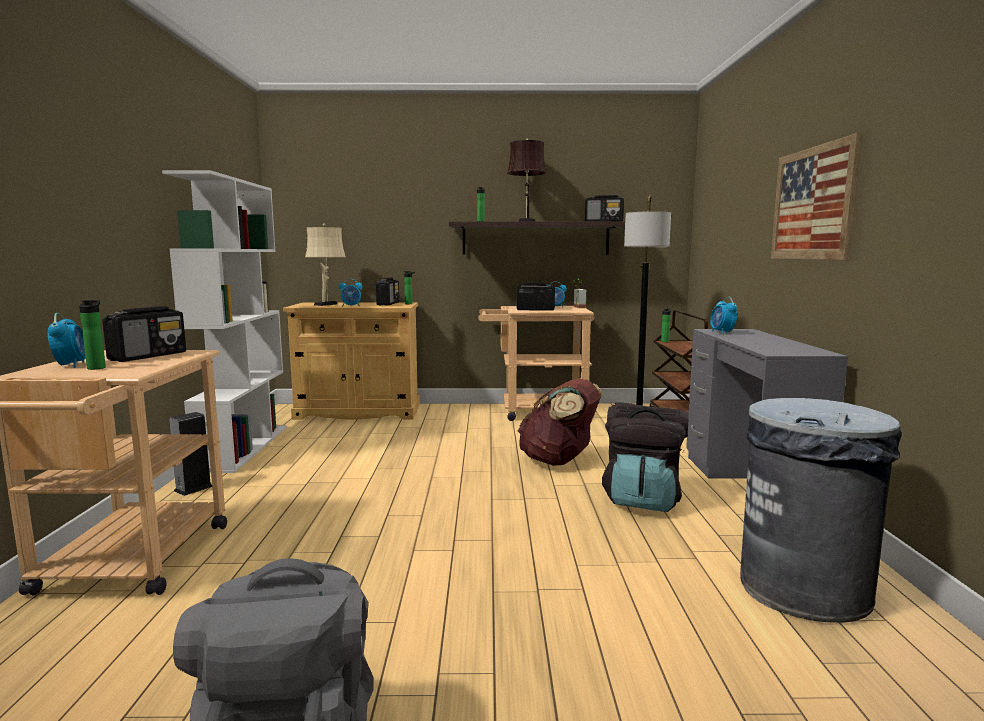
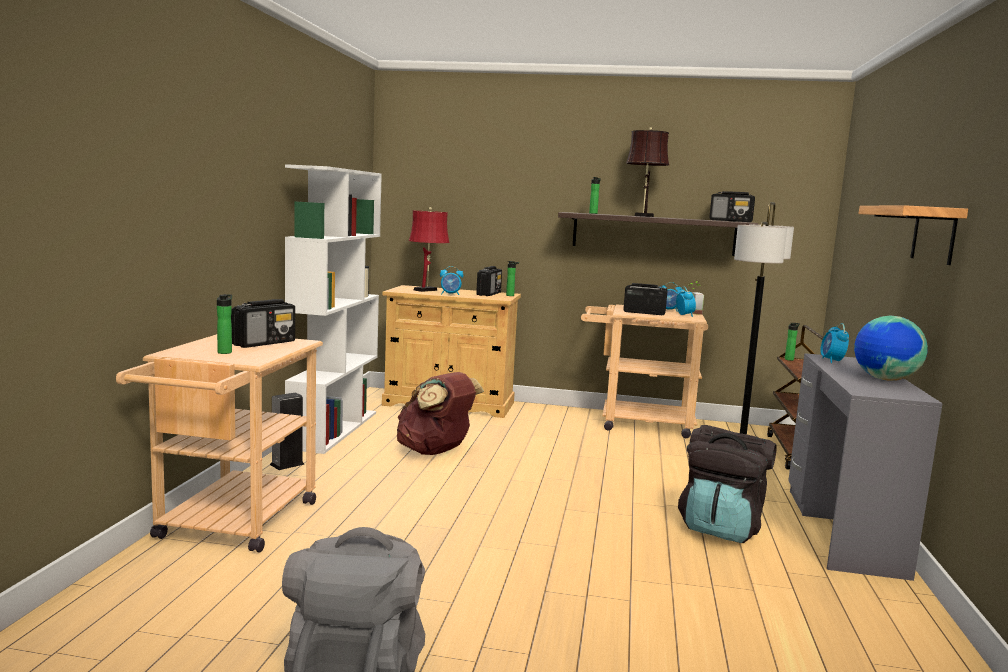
camera: 10 degrees right, 0 degrees up
(71, 365) = (204, 347): alarm clock -> alarm clock (684, 315)
(327, 304) = (427, 290): beige table lamp -> red table lamp
(559, 461) = (646, 479): brown backpack -> brown backpack (435, 451)
(780, 342) = (885, 379): none -> globe
(805, 588) = (853, 632): grey trash can -> none
(813, 204) = (934, 235): picture -> shelf

